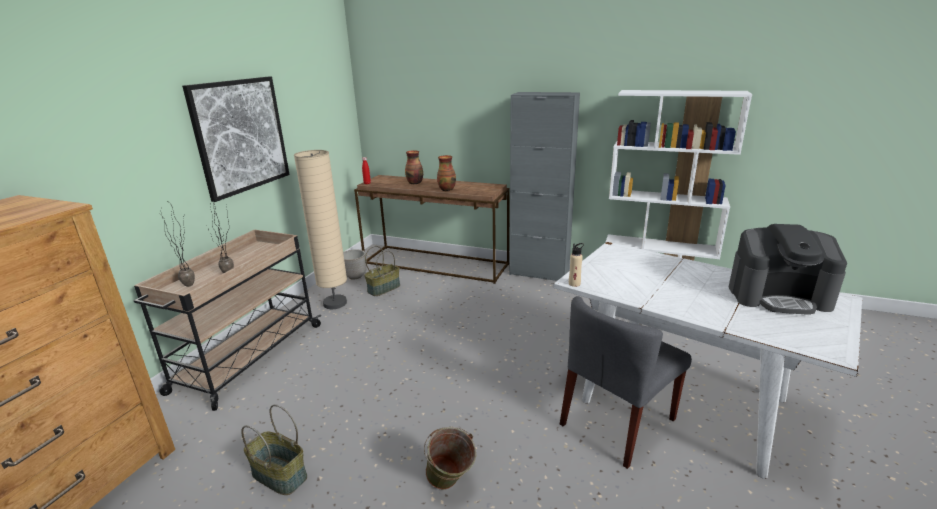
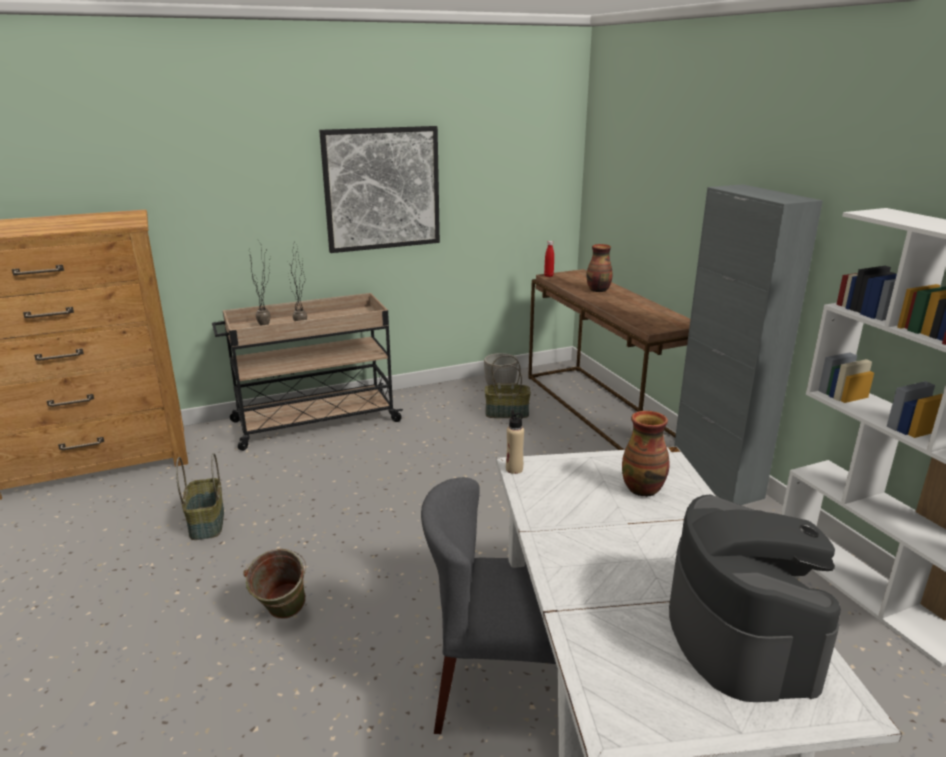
camera: 45 degrees right, 0 degrees up
(335, 303) = (442, 407): beige floor lamp -> none
(447, 189) = (615, 308): vase -> vase (643, 489)
(778, 296) = (740, 634): coffee machine -> coffee machine turned 150 degrees counterclockwise

